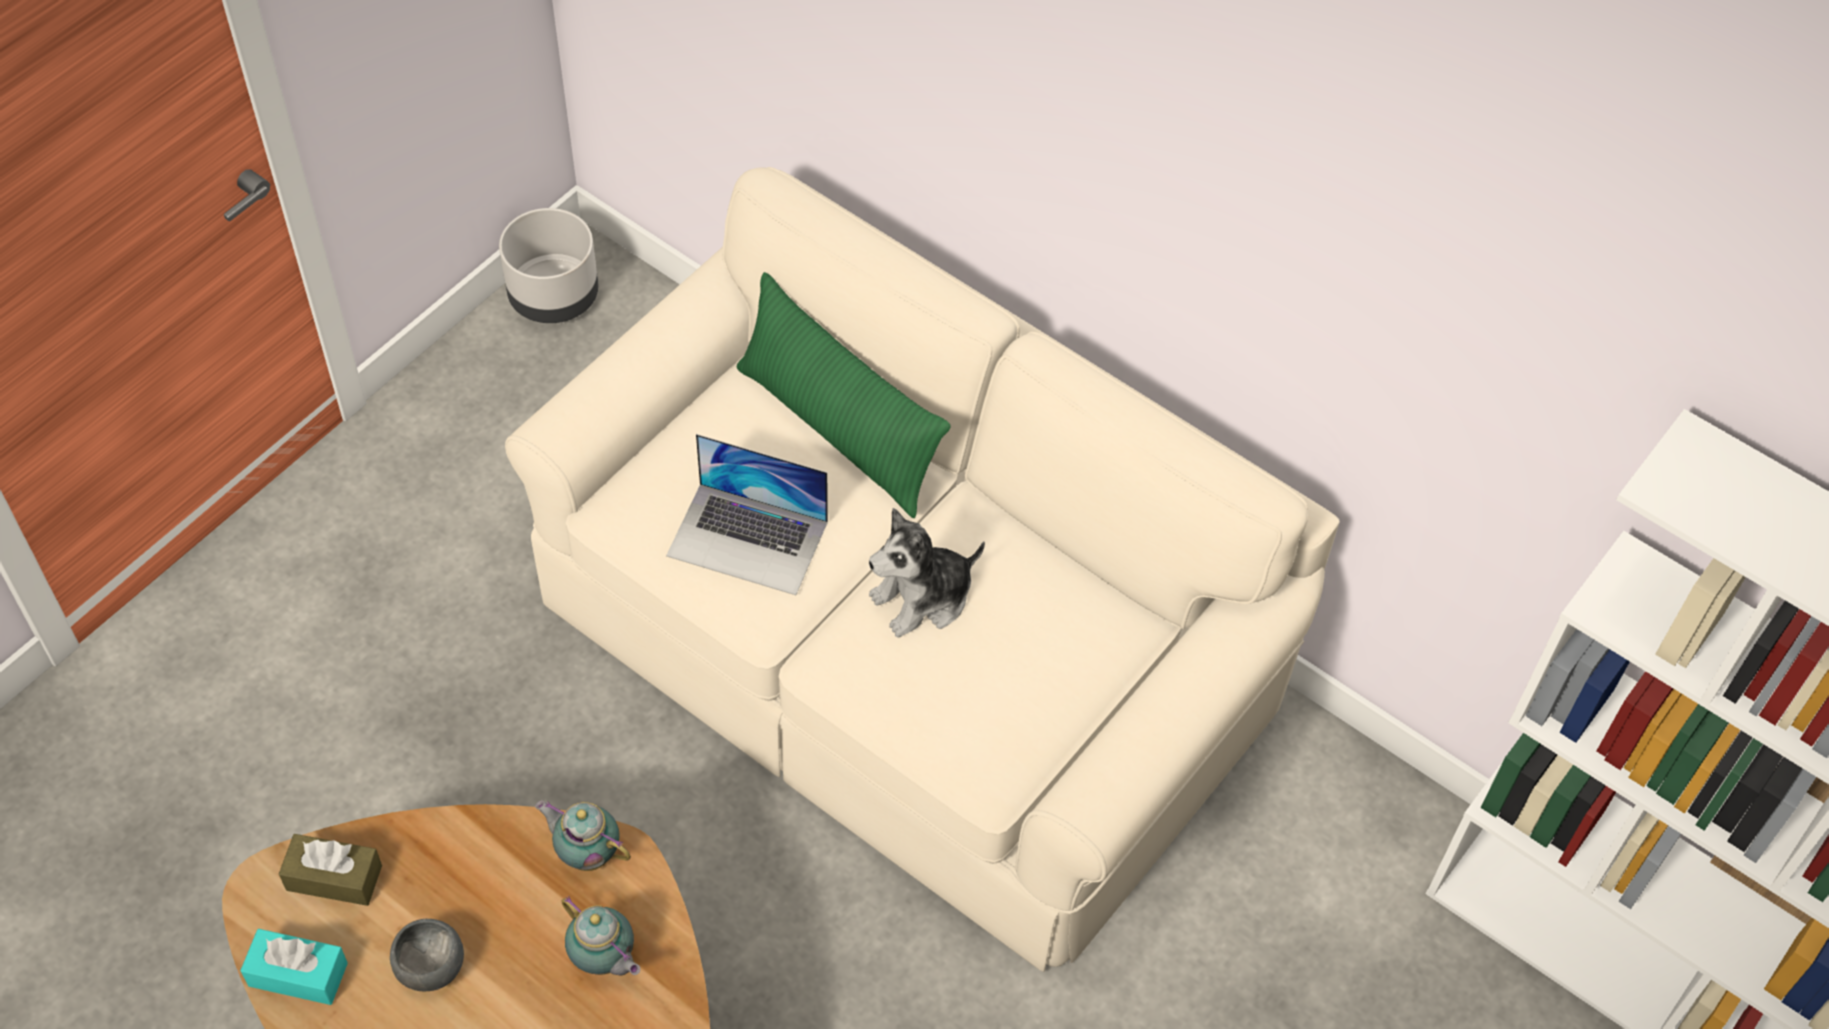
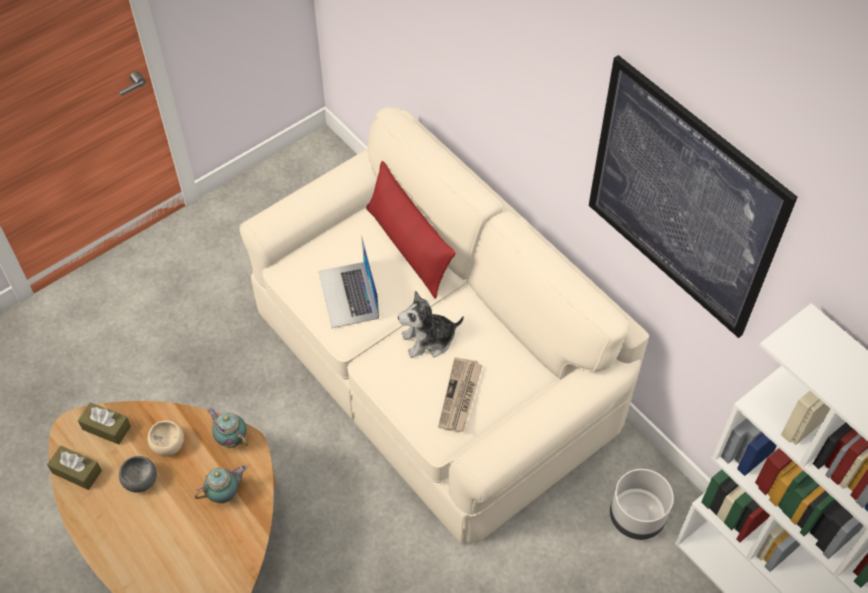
camera: 15 degrees right, 0 degrees up
(298, 974) = (77, 472): turquoise tissue box -> brown tissue box
(465, 889) = (167, 445): none -> beige bowl
(554, 296) = (303, 160): grey planter -> grey planter (637, 516)
(604, 960) = (225, 494): teapot -> teapot turned 90 degrees counterclockwise
(748, 538) = (348, 294): laptop -> laptop turned 45 degrees clockwise
(838, 431) = (408, 248): green pillow -> red pillow
(1010, 694) = (460, 397): none -> newspaper
(1406, 259) = (682, 200): none -> picture

